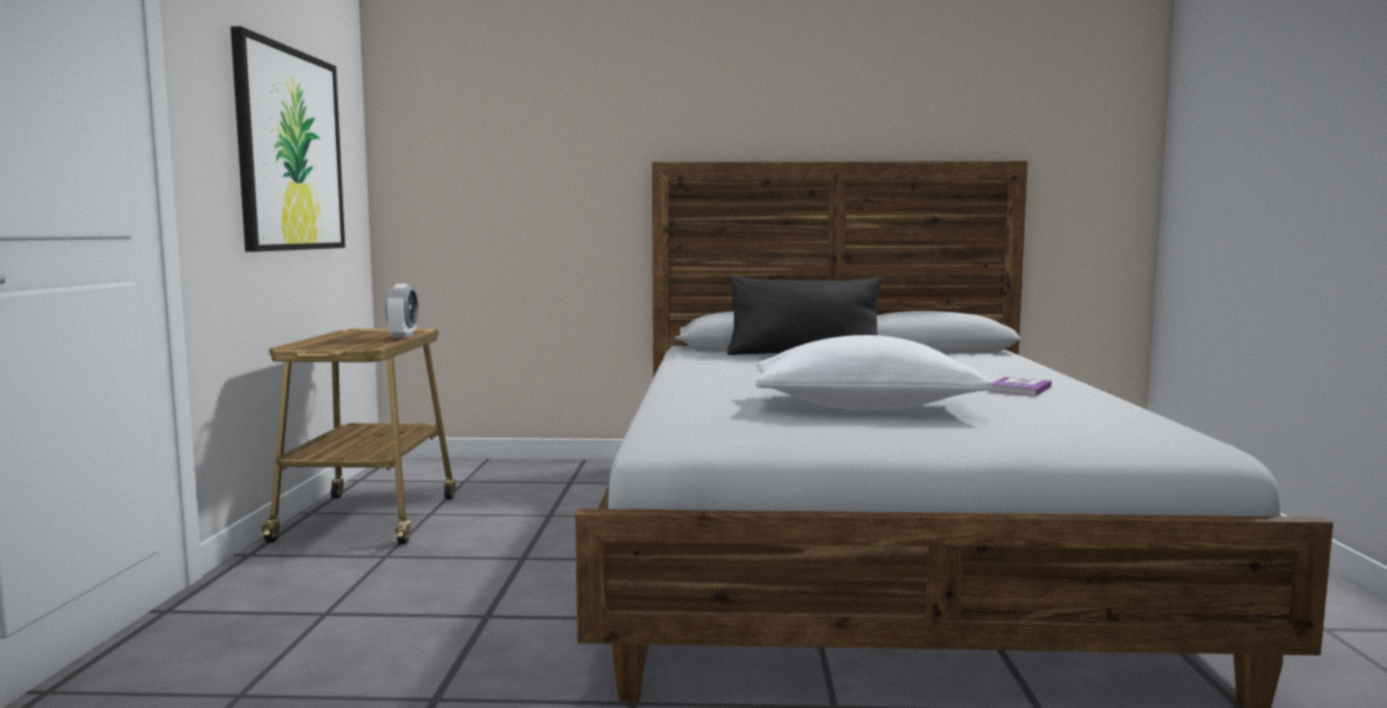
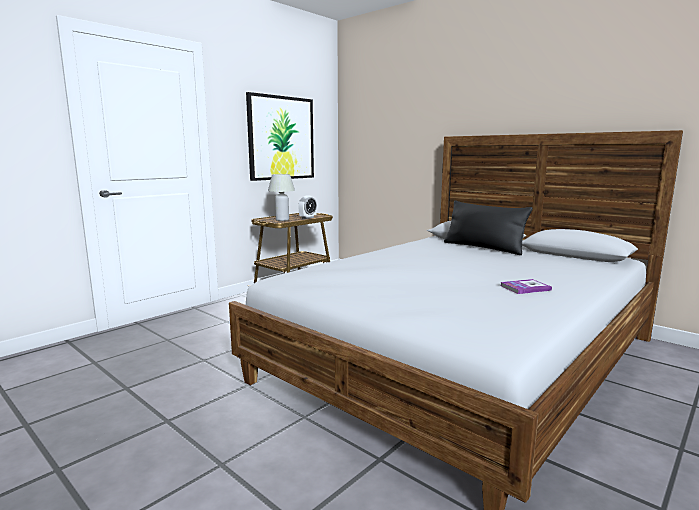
camera: 40 degrees right, 5 degrees up
(354, 344) = (282, 220): none -> white table lamp
(865, 407) = (400, 281): white pillow -> none

